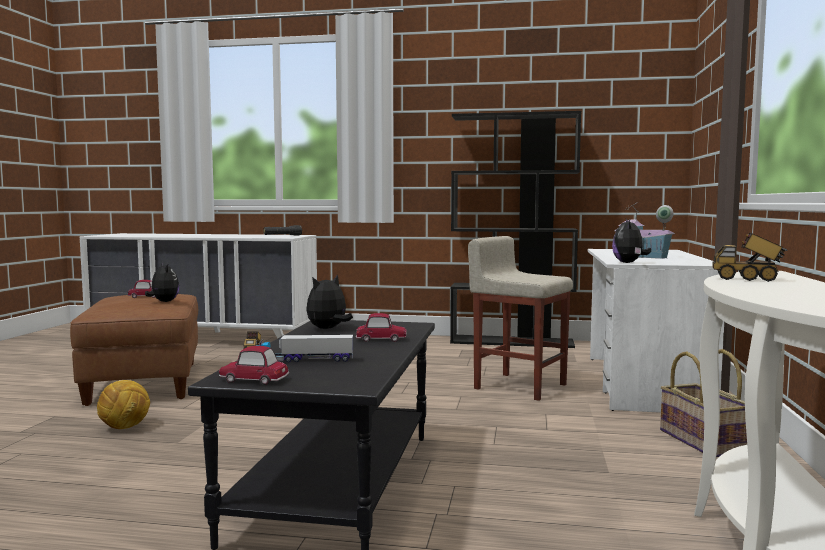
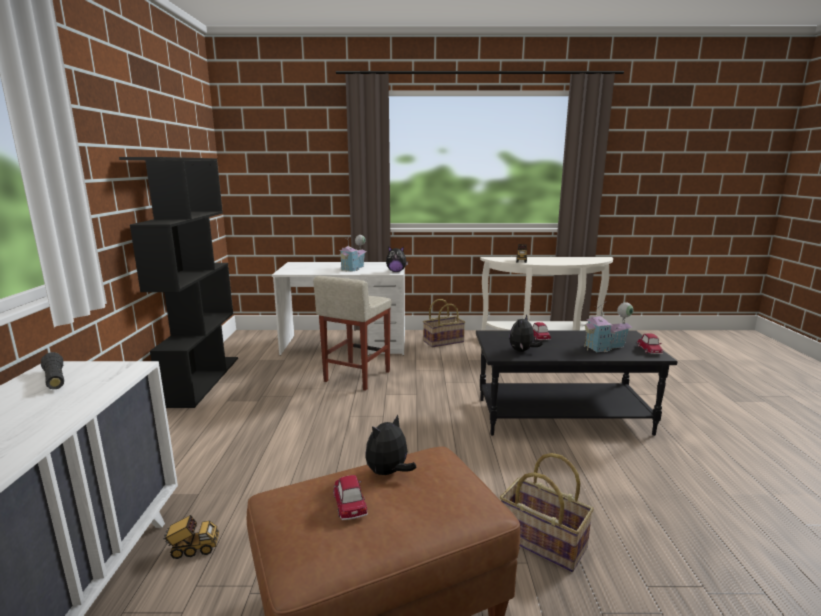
camera: 100 degrees left, 10 degrees up
(125, 427) = (541, 542): football -> basket
(299, 360) = (605, 347): toy truck -> toy house
(328, 329) = (522, 351): plush toy -> plush toy turned 90 degrees clockwise

